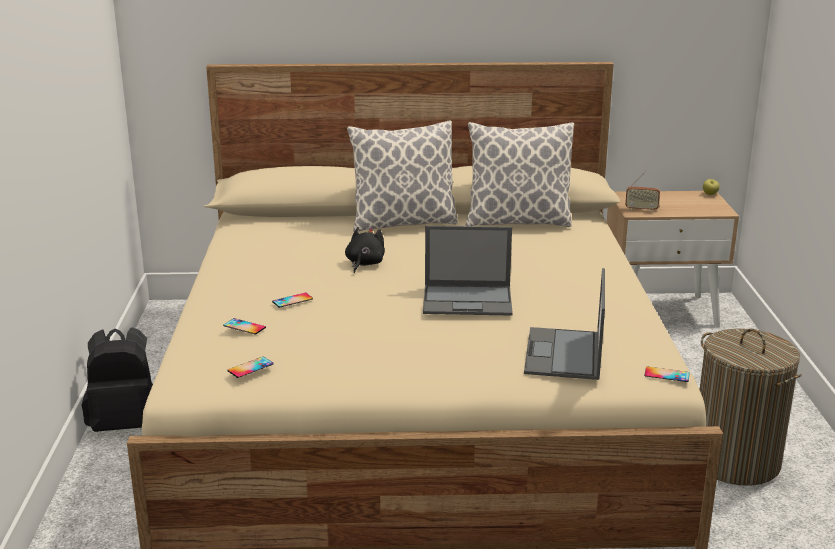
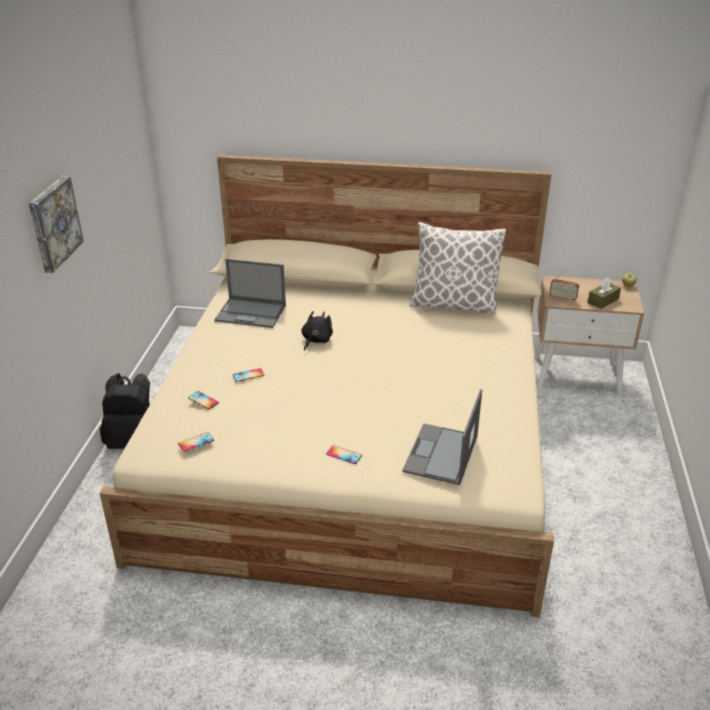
camera: 10 degrees right, 10 degrees up
(36, 112) = (53, 223): none -> picture
(403, 223) = (361, 298): pillow -> none
(468, 300) = (385, 388): laptop -> laptop (251, 313)
(667, 374) = (518, 485): phone -> phone (344, 455)
(688, 209) = (603, 301): none -> brown tissue box
(735, 461) = (590, 533): laundry basket -> none

